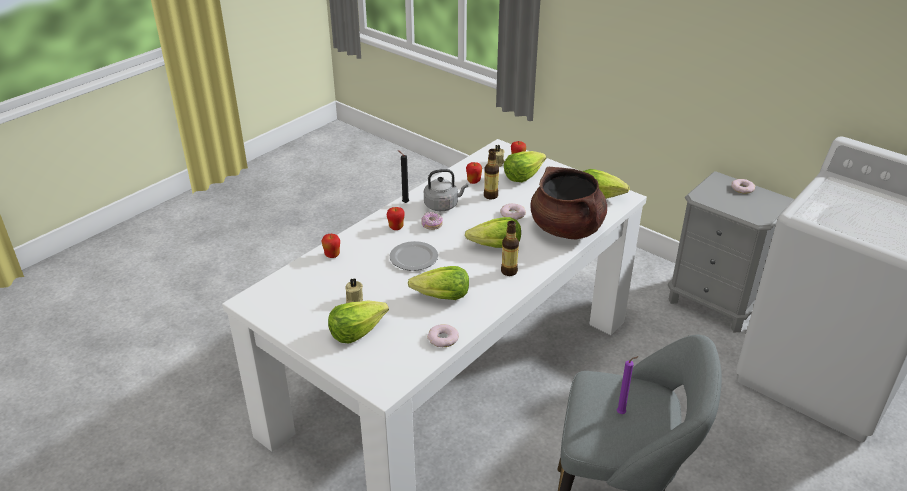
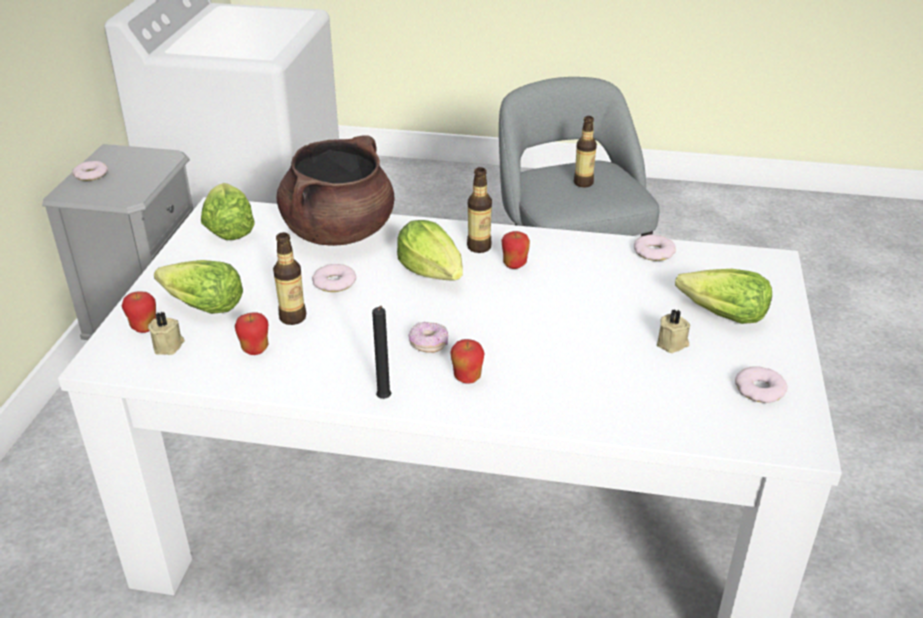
camera: 120 degrees left, 0 degrees up
(291, 309) = (760, 389): none -> donut
(332, 255) = (606, 412): apple -> apple (514, 265)
(413, 258) = (529, 330): plate -> none
(442, 297) = (584, 277): lettuce -> none
(443, 205) = (359, 354): grey kettle -> none
(622, 413) = (583, 183): purple candle -> bottle

